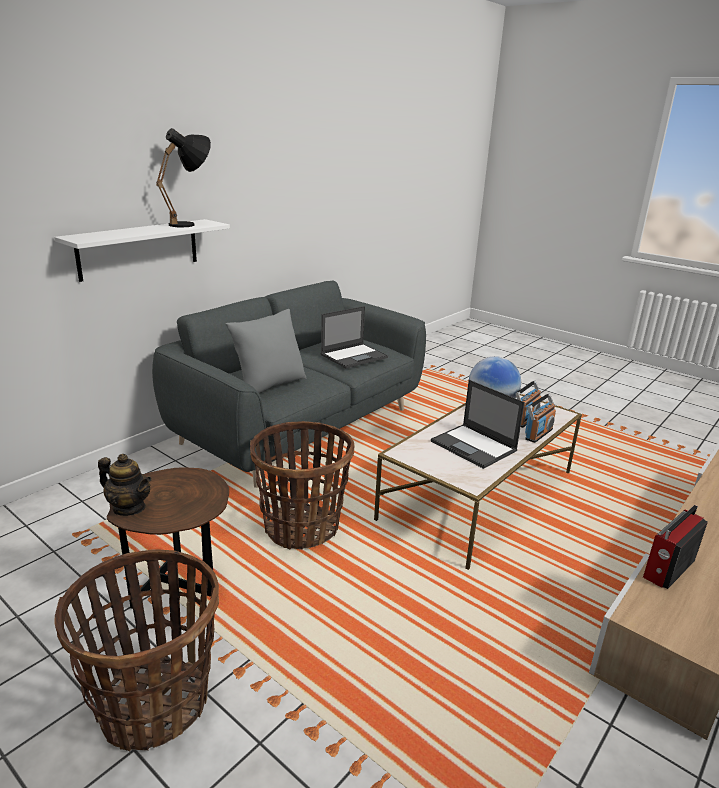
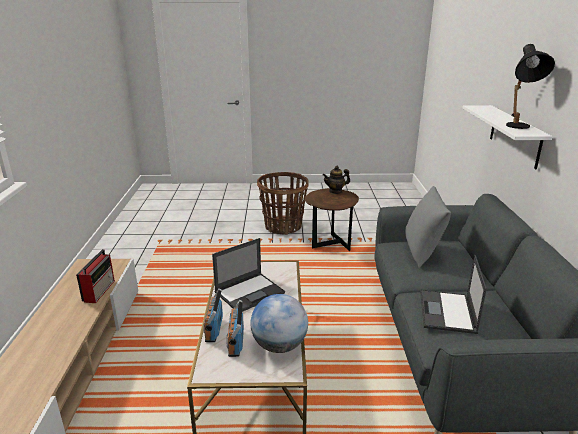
camera: 140 degrees right, 0 degrees up
(302, 527) = (326, 285): basket -> none
(474, 446) = (250, 292): laptop -> laptop turned 135 degrees clockwise

